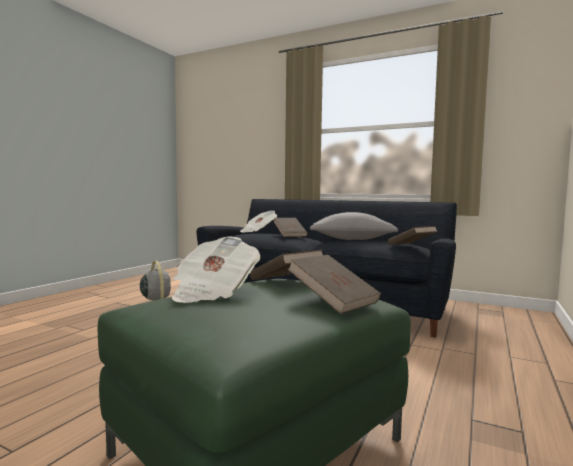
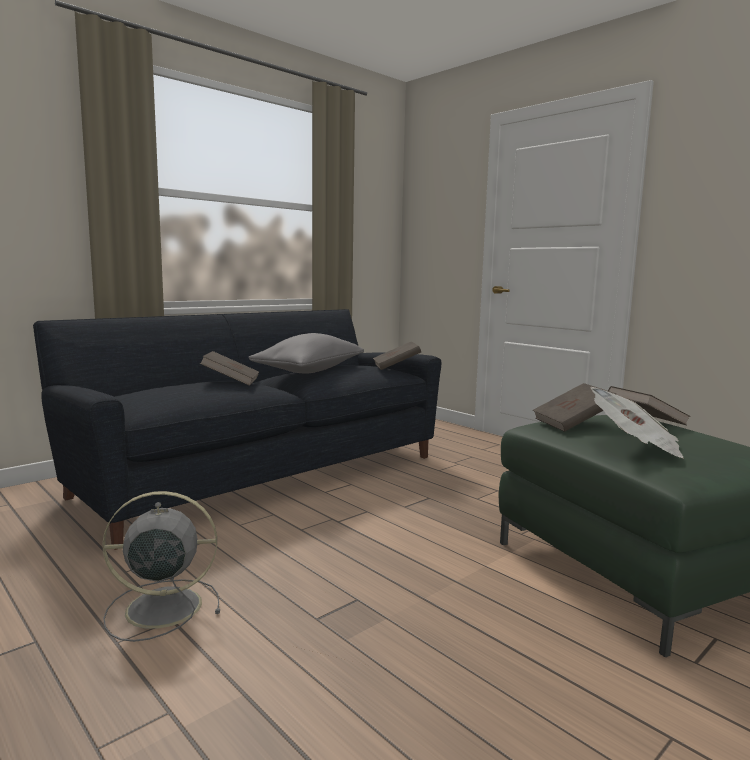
camera: 70 degrees left, 5 degrees up
(258, 231) = (150, 386): newspaper -> none

